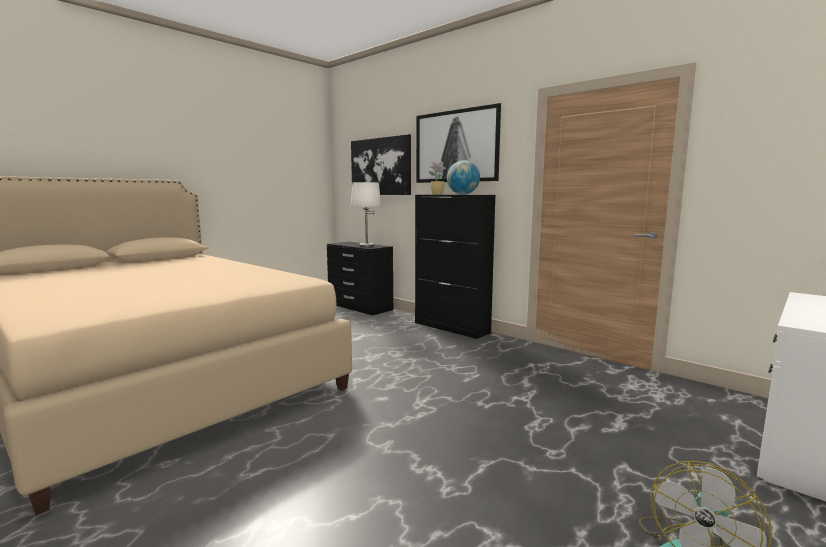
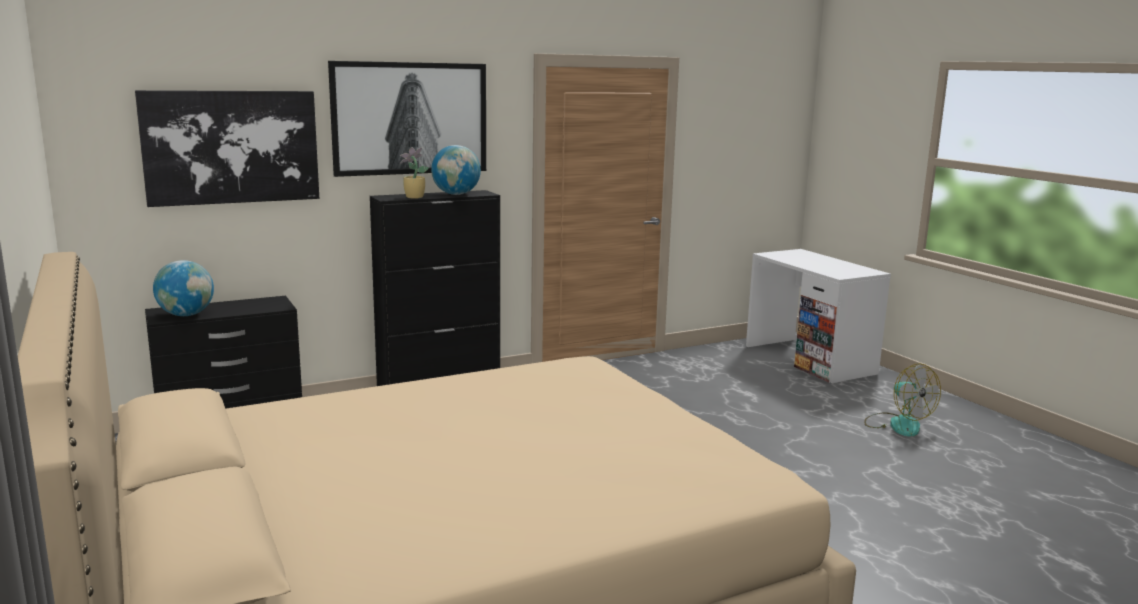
camera: 70 degrees left, 5 degrees up
(344, 244) = (186, 315): none -> globe
(366, 246) = (252, 307): white table lamp -> none

